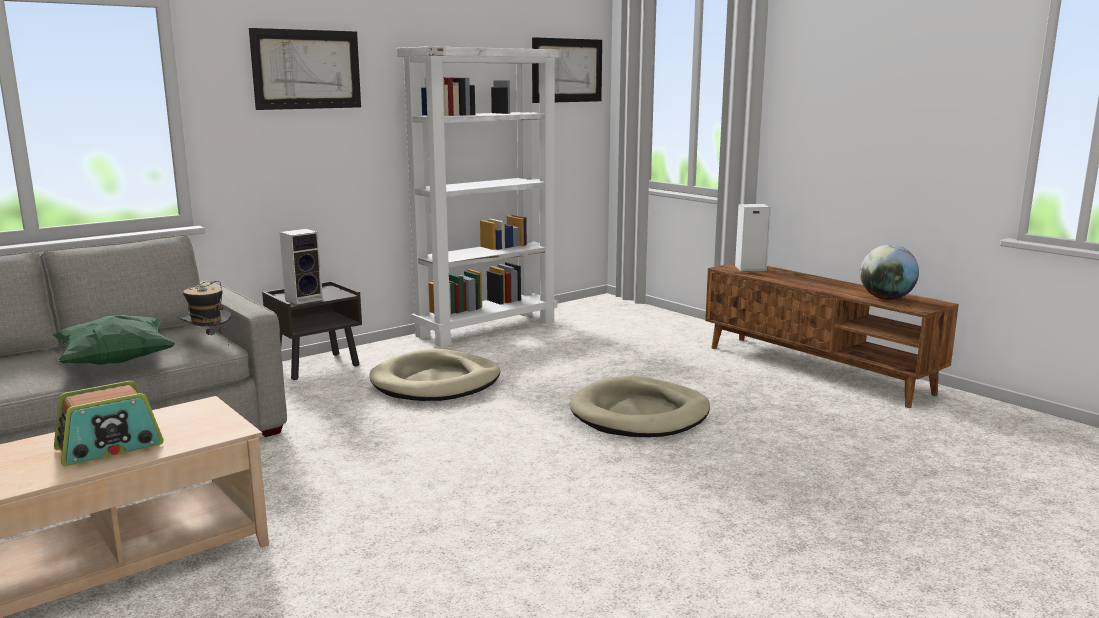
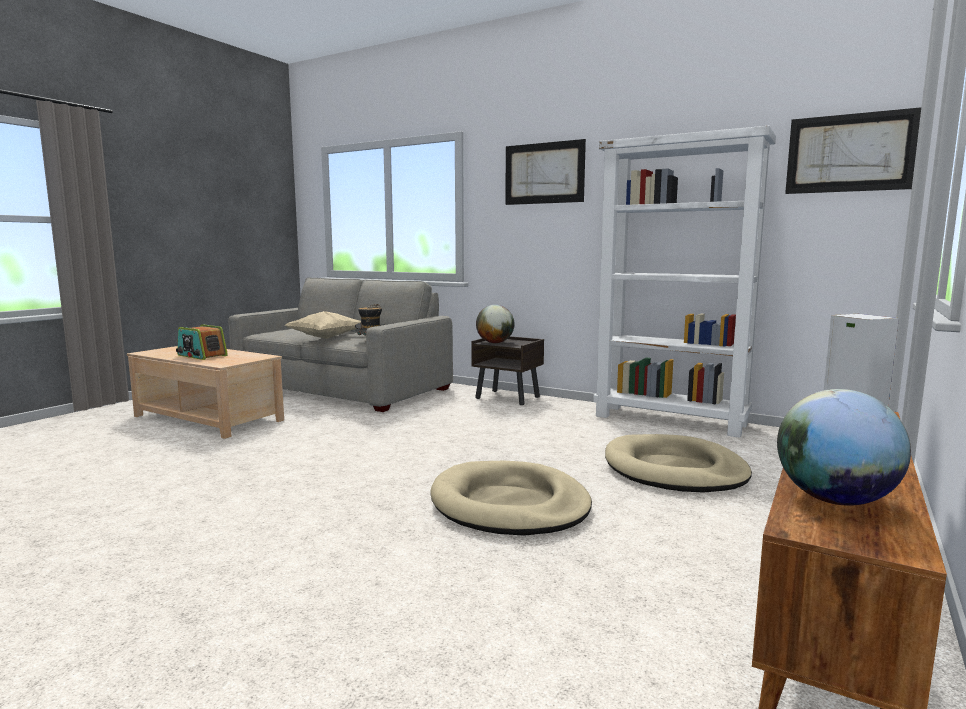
camera: 70 degrees right, 5 degrees down
(116, 362) = (326, 338): green pillow -> beige pillow
(304, 299) = (495, 343): speaker -> globe
(436, 382) = (512, 428): beige dog bed -> beige dog bed (674, 470)

